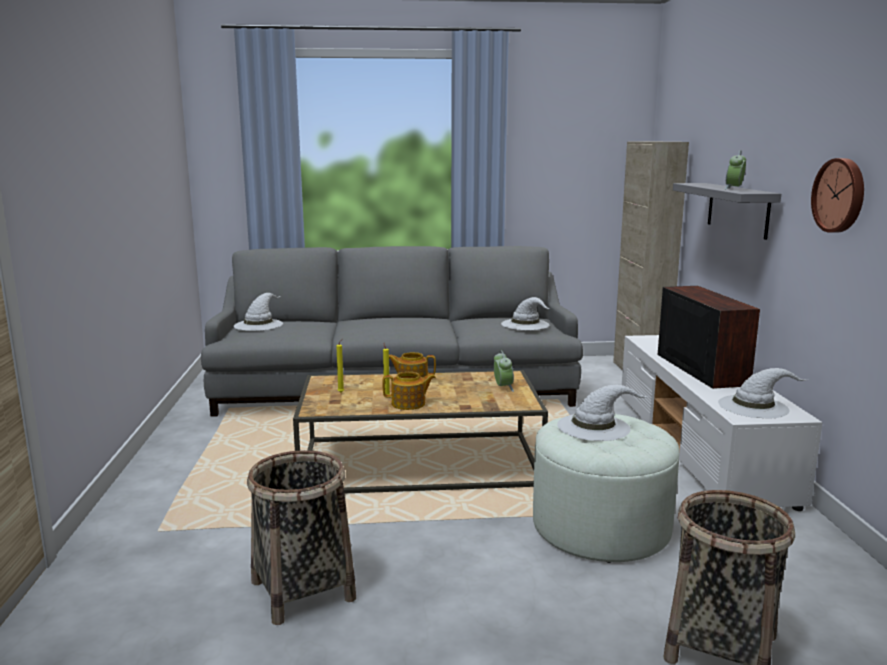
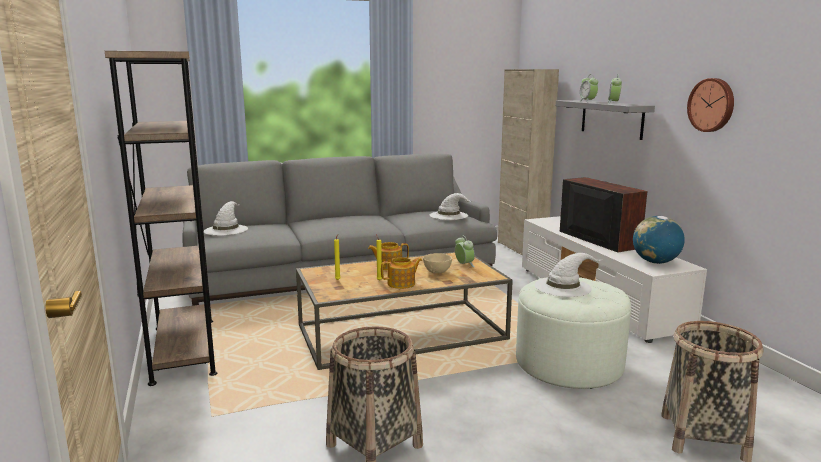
camera: 15 degrees left, 0 degrees up
(176, 455) = (184, 349): none -> brown bookcase
(462, 394) = (437, 272): none -> beige bowl
(706, 186) = (587, 101): none -> alarm clock
(754, 406) = (655, 262): white hat -> globe

